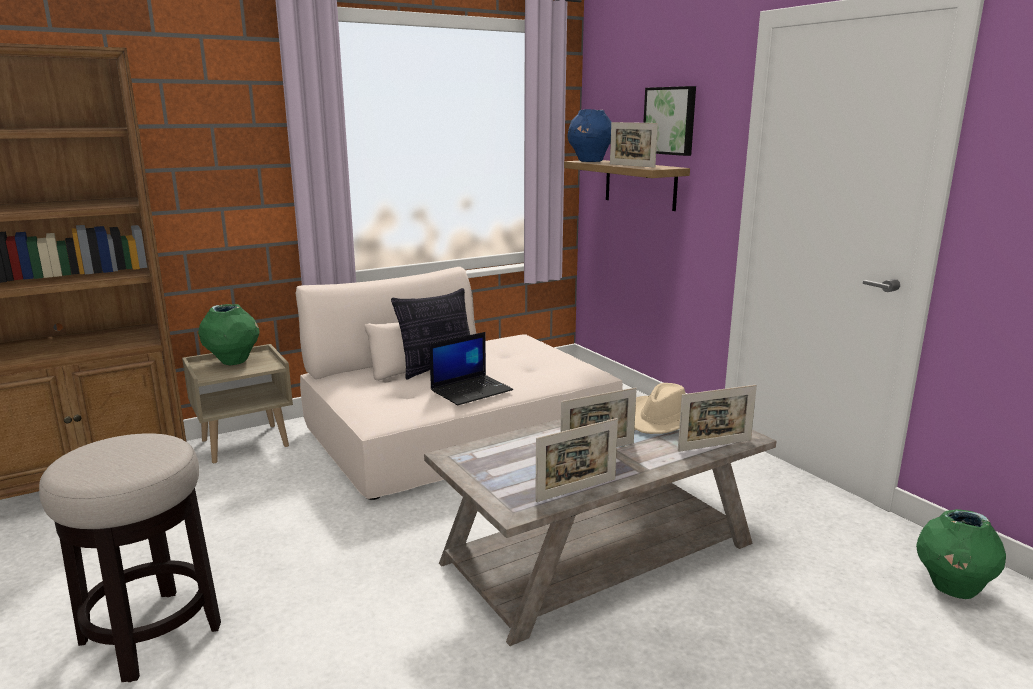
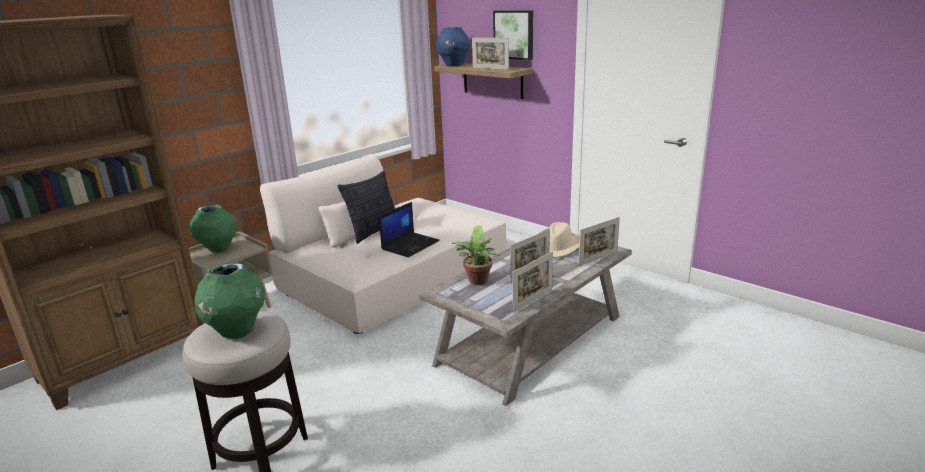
camera: 15 degrees left, 5 degrees up
(514, 450) = (477, 282): none -> potted plant
(952, 588) = (737, 321): green vase -> green vase (236, 331)

